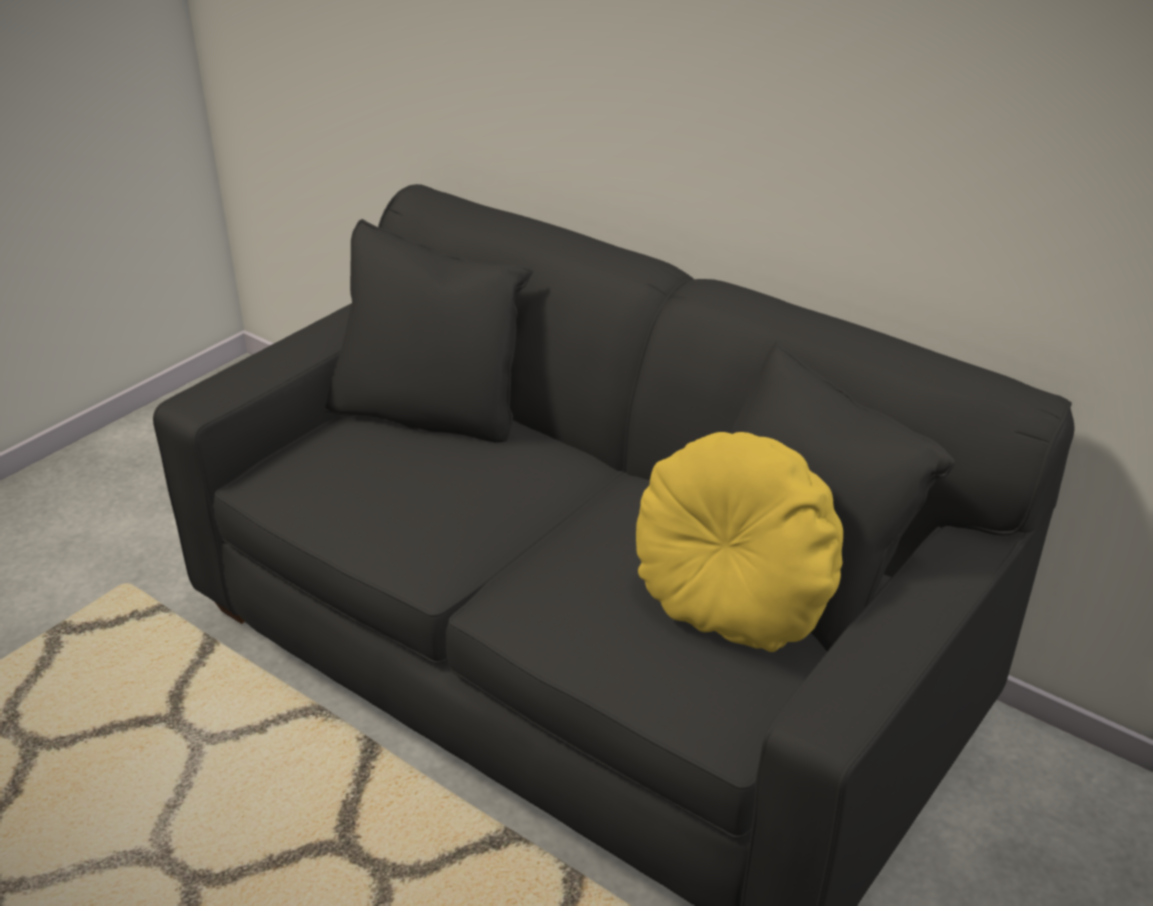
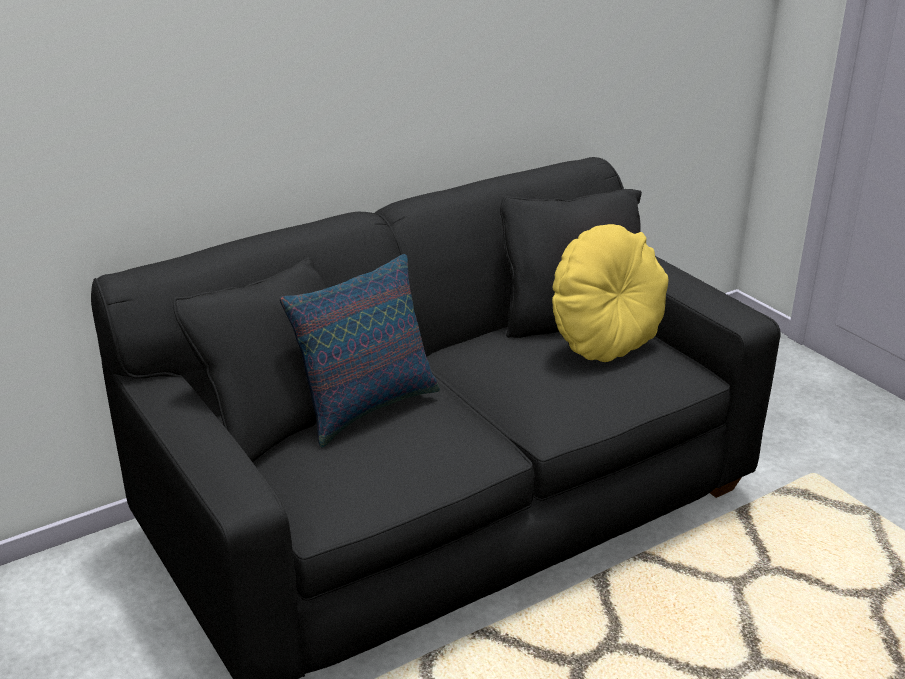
camera: 70 degrees left, 5 degrees down
(461, 454) = (368, 409): none -> blue pillow

